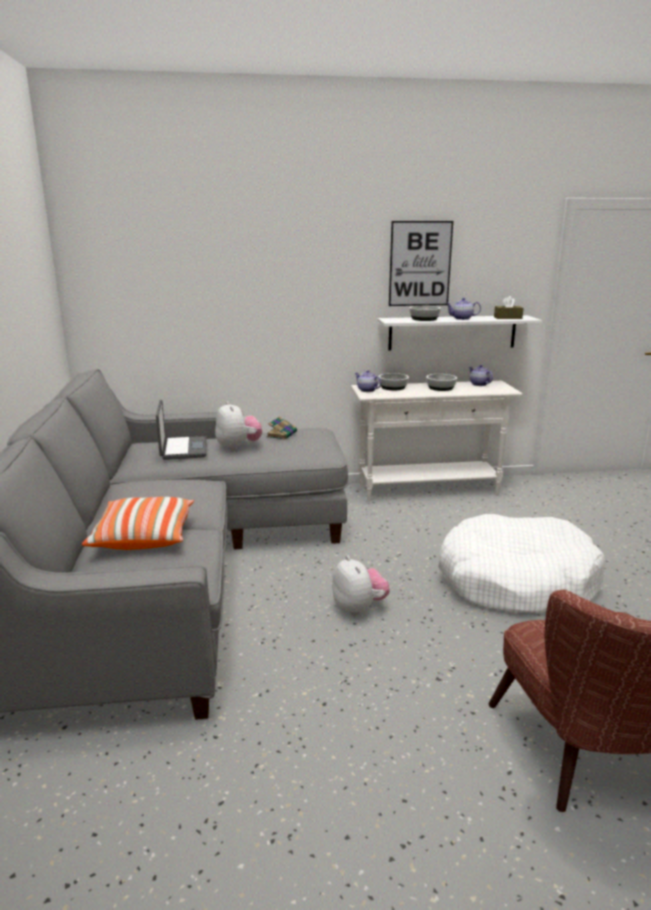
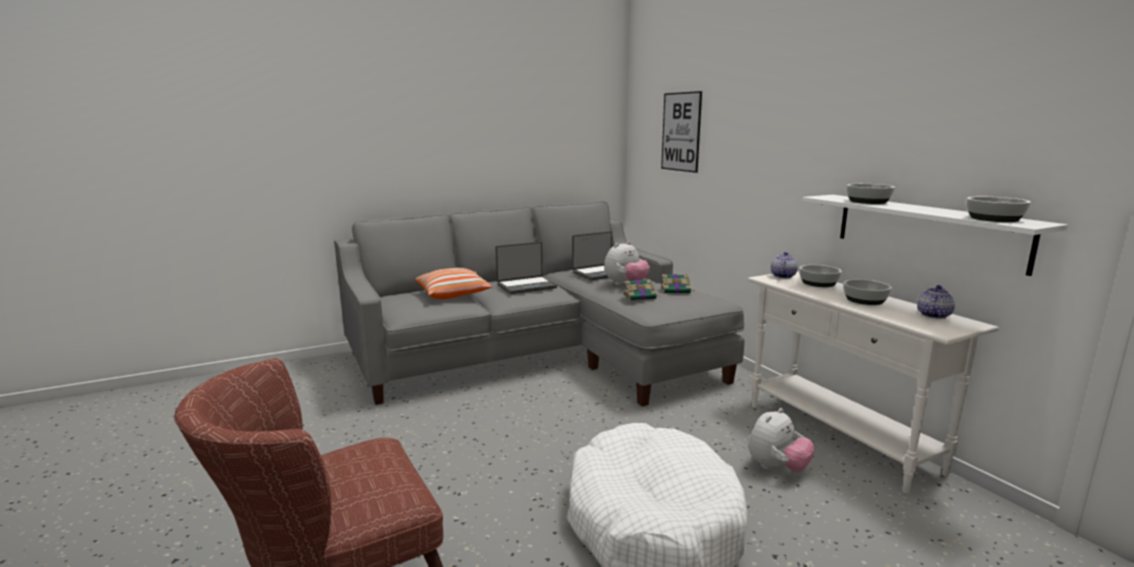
camera: 70 degrees right, 5 degrees down
(168, 491) = (526, 286): none -> laptop
(287, 449) = (640, 296): none -> book
(359, 608) = (531, 434): plush toy -> plush toy (777, 468)
(420, 264) = (890, 127): picture -> picture (681, 132)
(462, 318) = (917, 208): teapot -> none
(508, 318) = (993, 219): brown tissue box -> bowl

